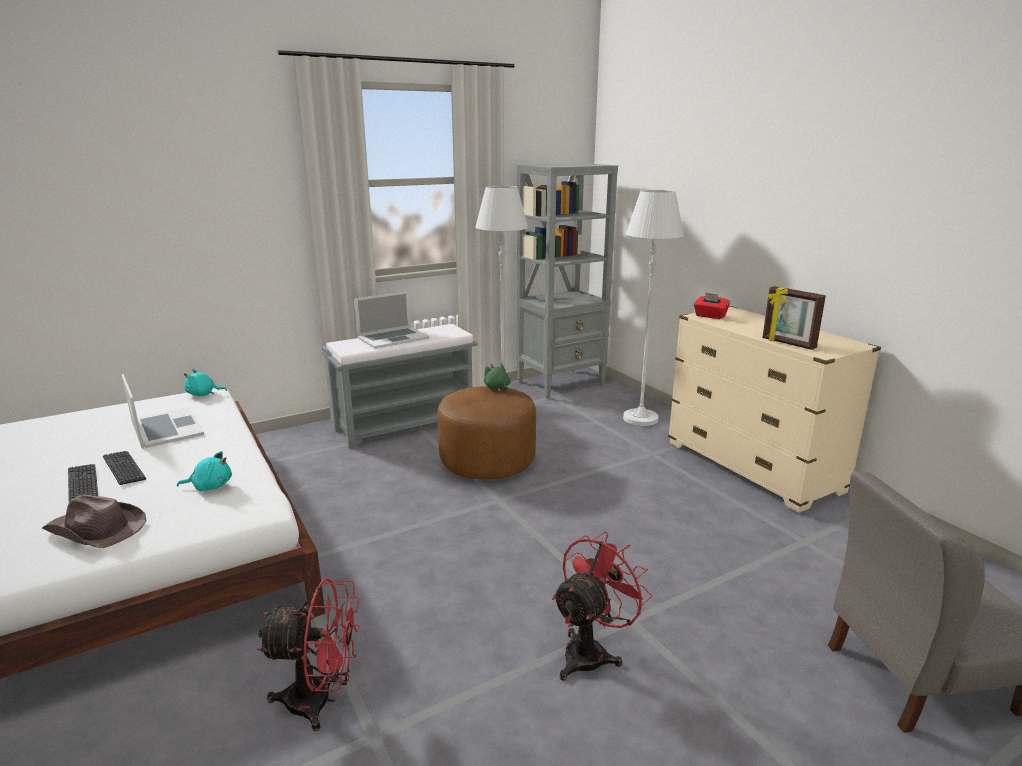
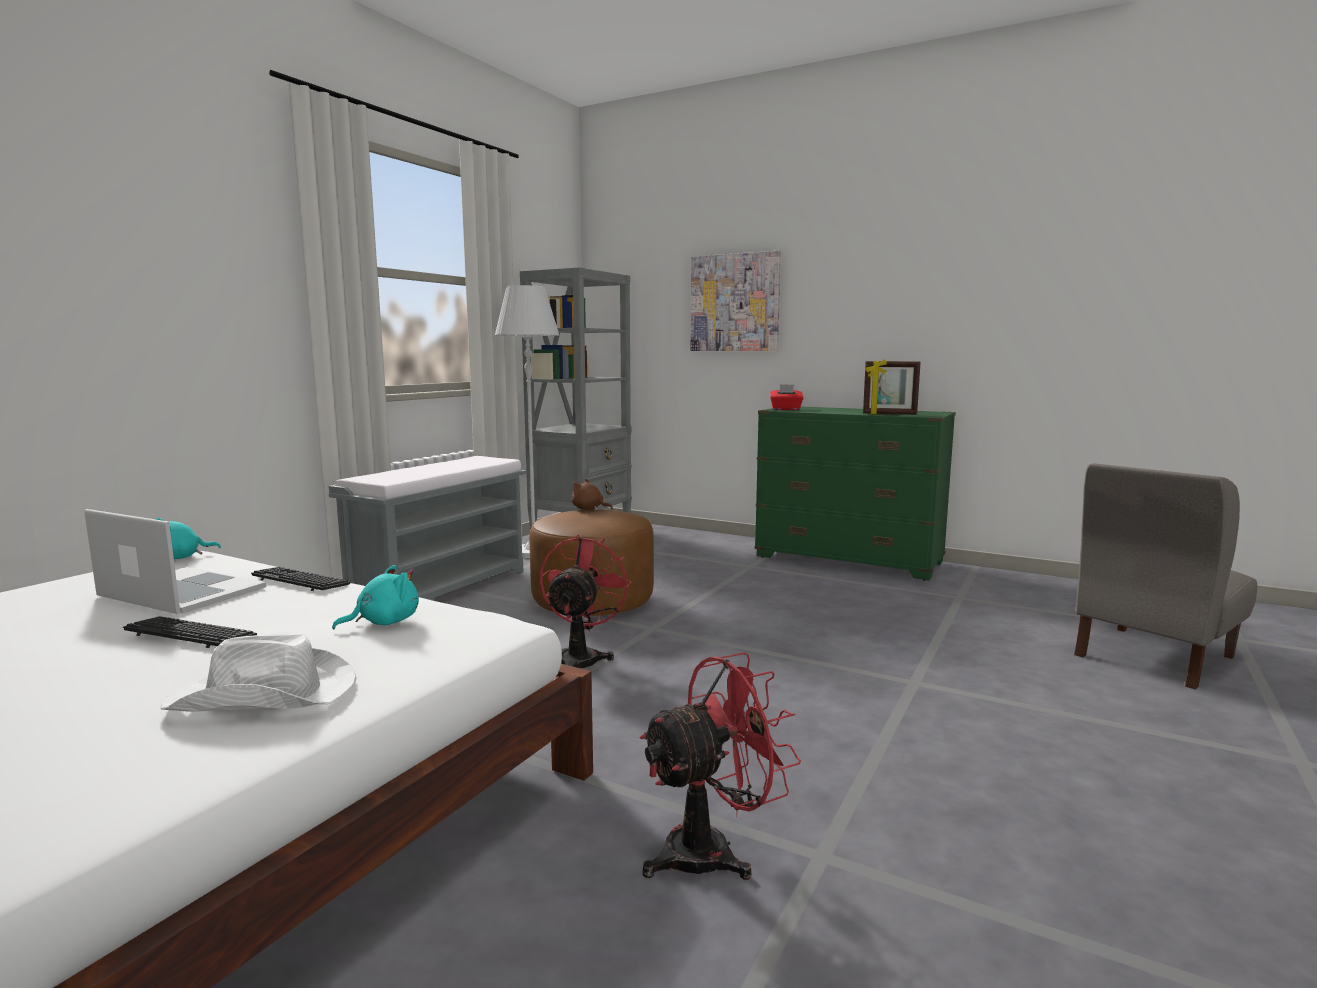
camera: 30 degrees left, 10 degrees down
(83, 485) = (138, 662): keyboard -> keyboard (300, 581)
(96, 529) = (266, 696): brown hat -> white hat
(393, 338) = (426, 469): laptop -> none
(497, 388) = (589, 509): green plush toy -> brown plush toy
(591, 652) = (918, 714): red fan -> red fan (581, 658)
(640, 418) = (702, 544): white floor lamp -> none
(701, 199) = (735, 303): none -> picture
(752, 467) = (848, 560): beige dresser -> green dresser

